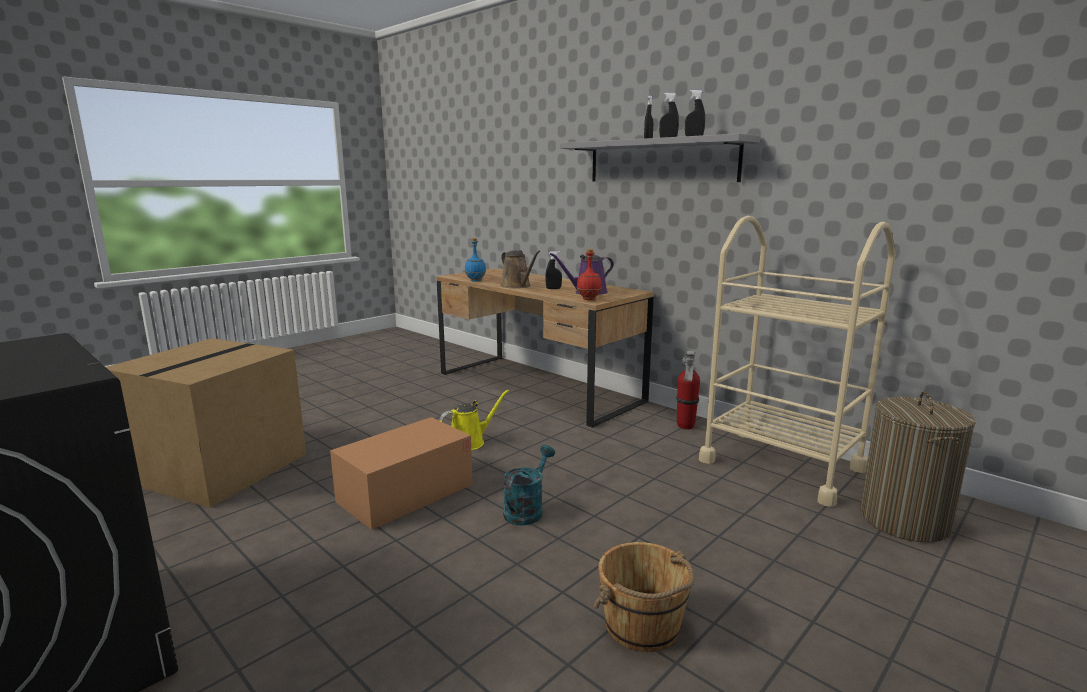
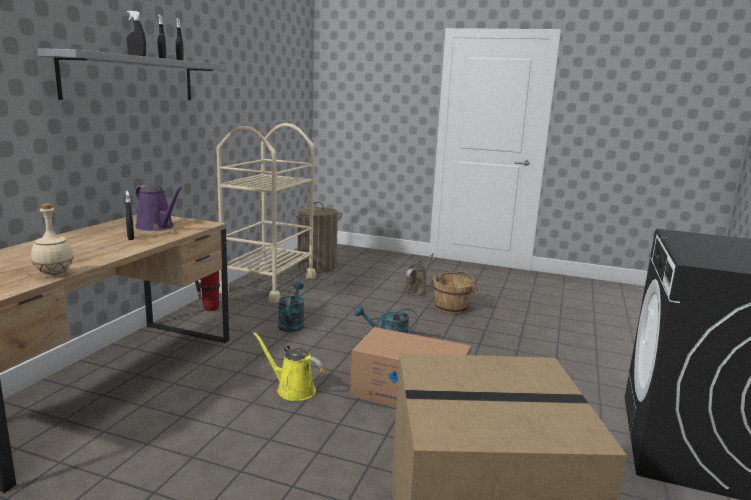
camera: 115 degrees left, 0 degrees up
(475, 281) = (55, 275): blue bottle -> beige bottle
(517, 286) = (110, 252): brown watering can -> brown watering can (416, 290)
(588, 299) = (198, 225): red bottle -> none
(622, 461) = (292, 324): none -> turquoise watering can

